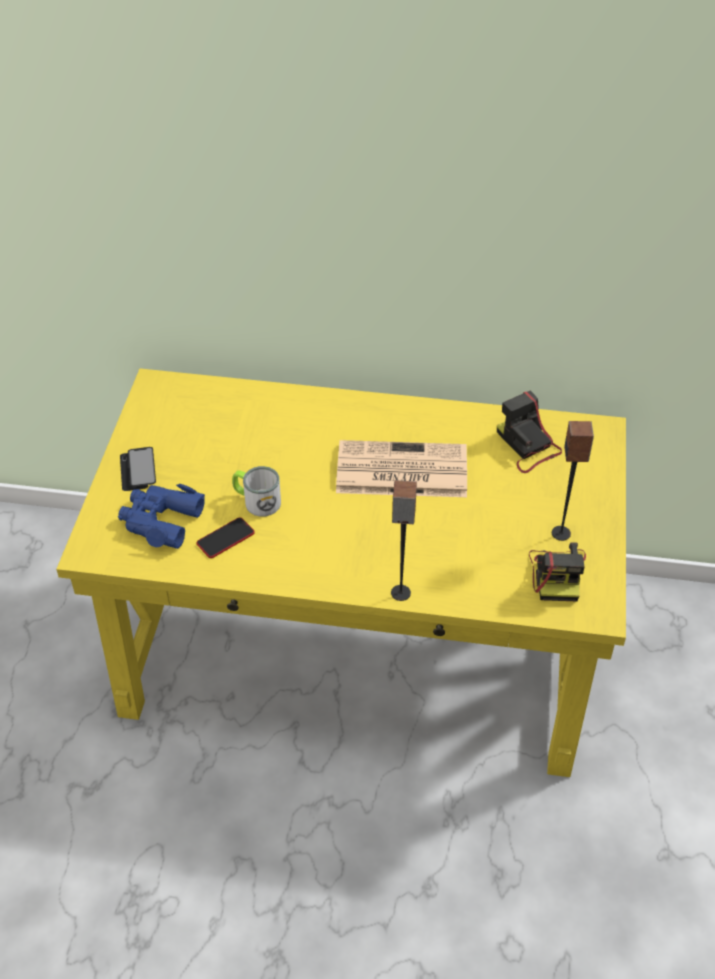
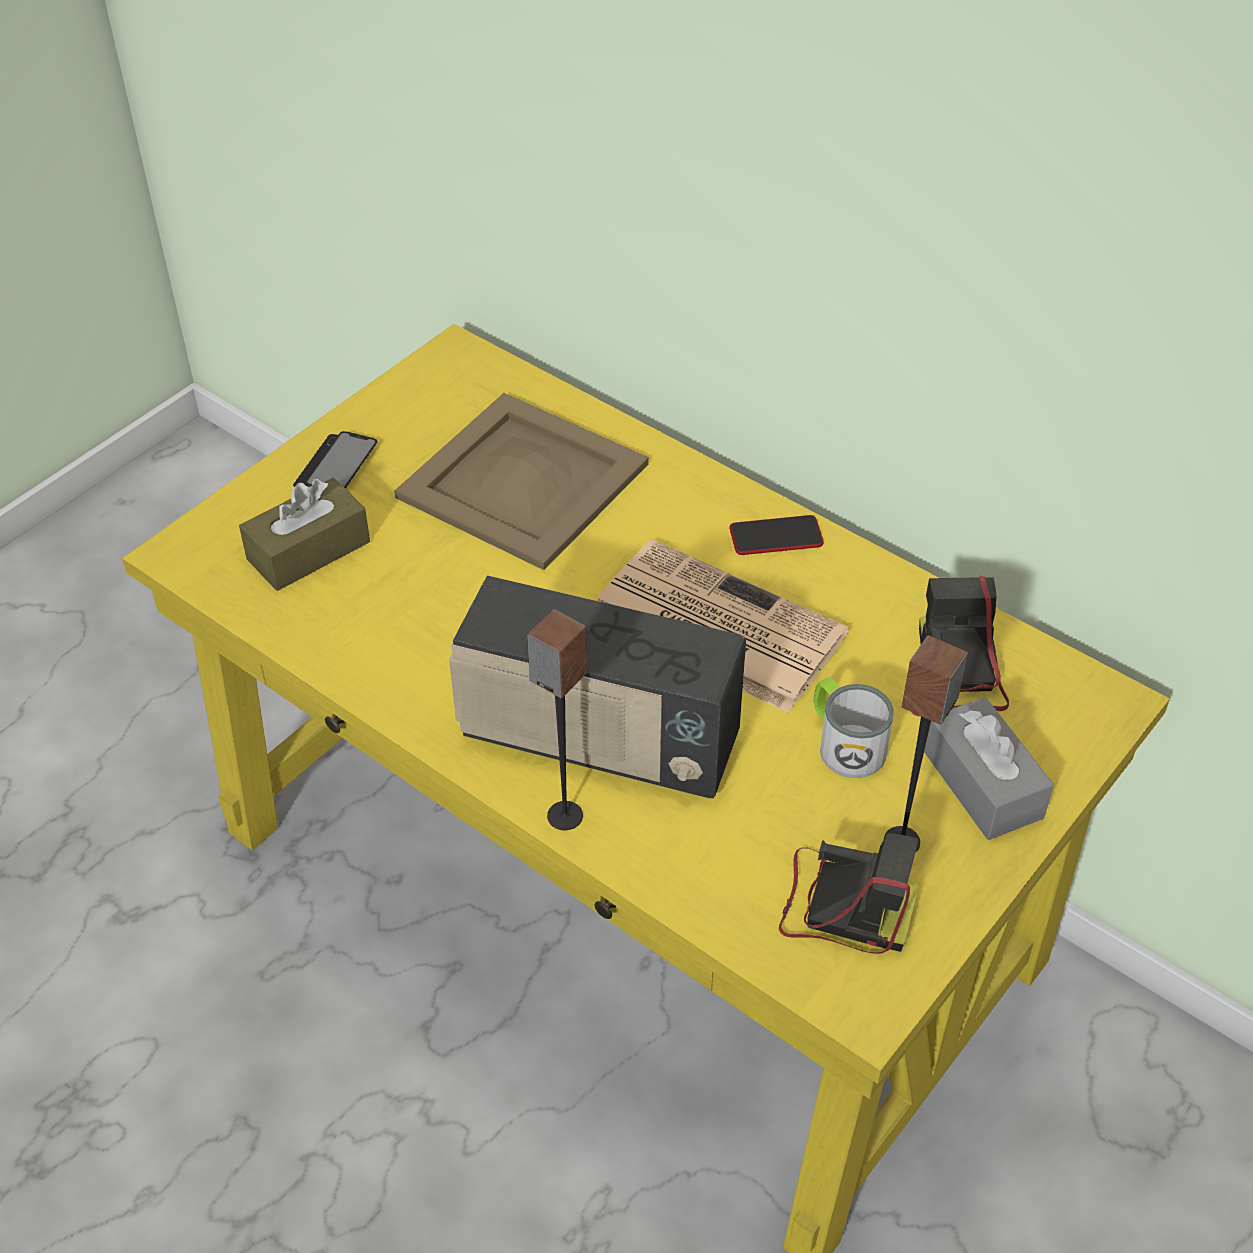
camera: 30 degrees right, 0 degrees up
(160, 521) = (308, 550): blue binoculars -> brown tissue box
(225, 538) = (376, 616): phone -> phone (776, 537)
(247, 438) = (523, 482): none -> beige tray
(257, 500) = (464, 579): mug -> mug (844, 743)
(388, 550) = (598, 741): none -> radio
(557, 574) = (843, 906): camera -> camera turned 105 degrees counterclockwise
(576, 491) = (982, 784): none -> grey tissue box

